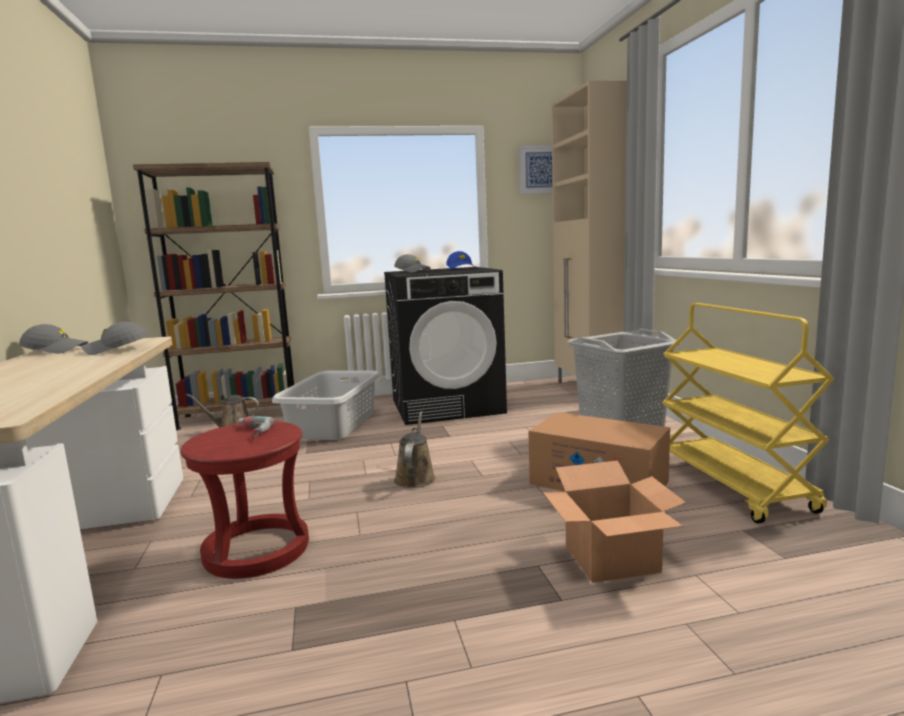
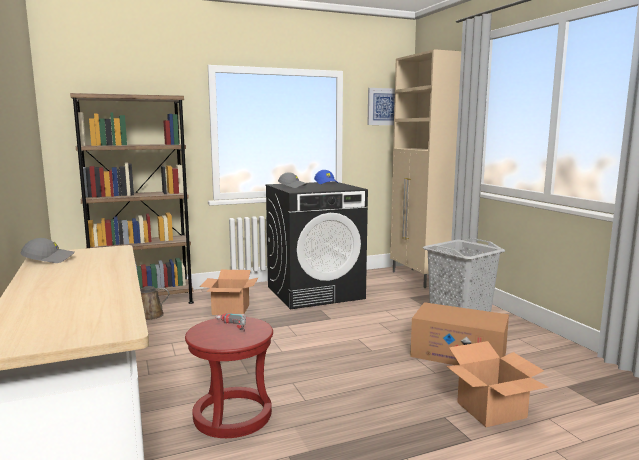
camera: 10 degrees left, 0 degrees up
(116, 350) = (106, 260): grey cap -> none
(334, 424) = (231, 309): grey laundry basket -> cardboard box
(415, 477) = (322, 353): brown watering can -> none
(733, 486) = (549, 354): yellow cart -> none

